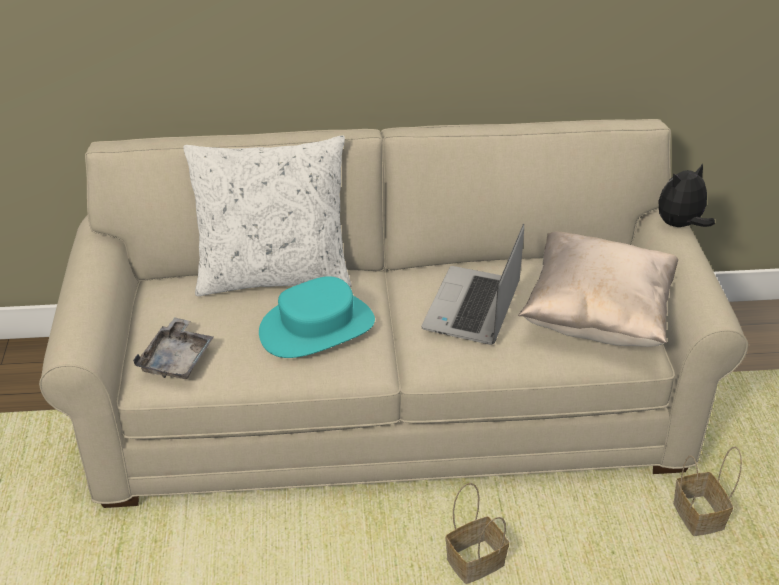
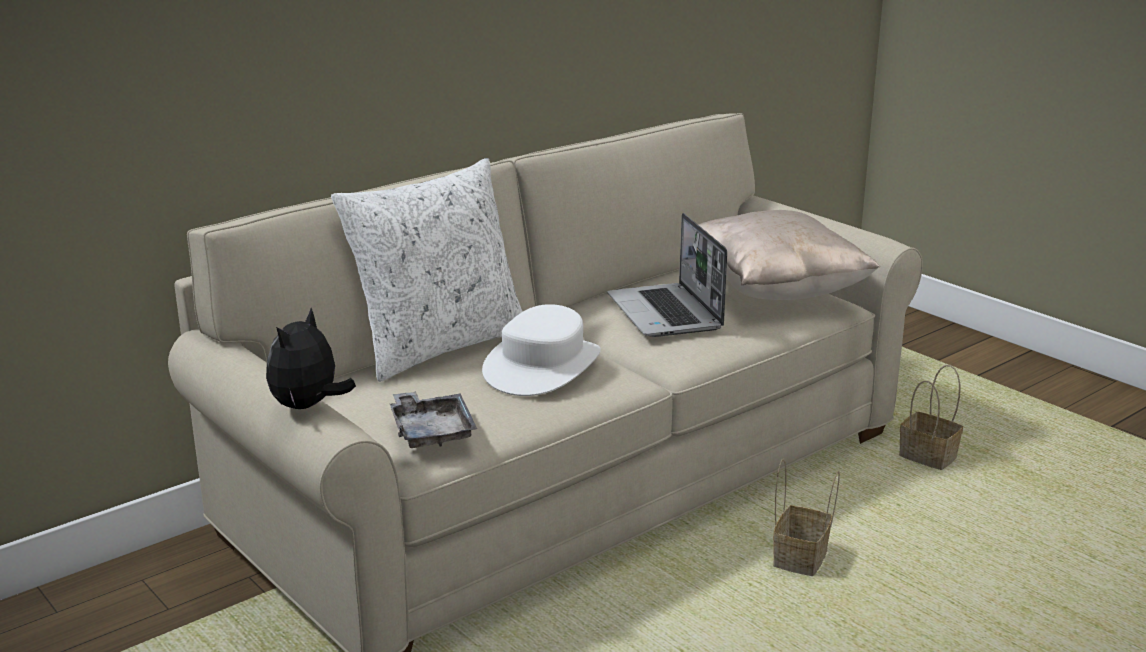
camera: 35 degrees left, 15 degrees down
(317, 328) = (543, 366): turquoise hat -> white hat
(680, 225) = (780, 203): plush toy -> plush toy (308, 406)

